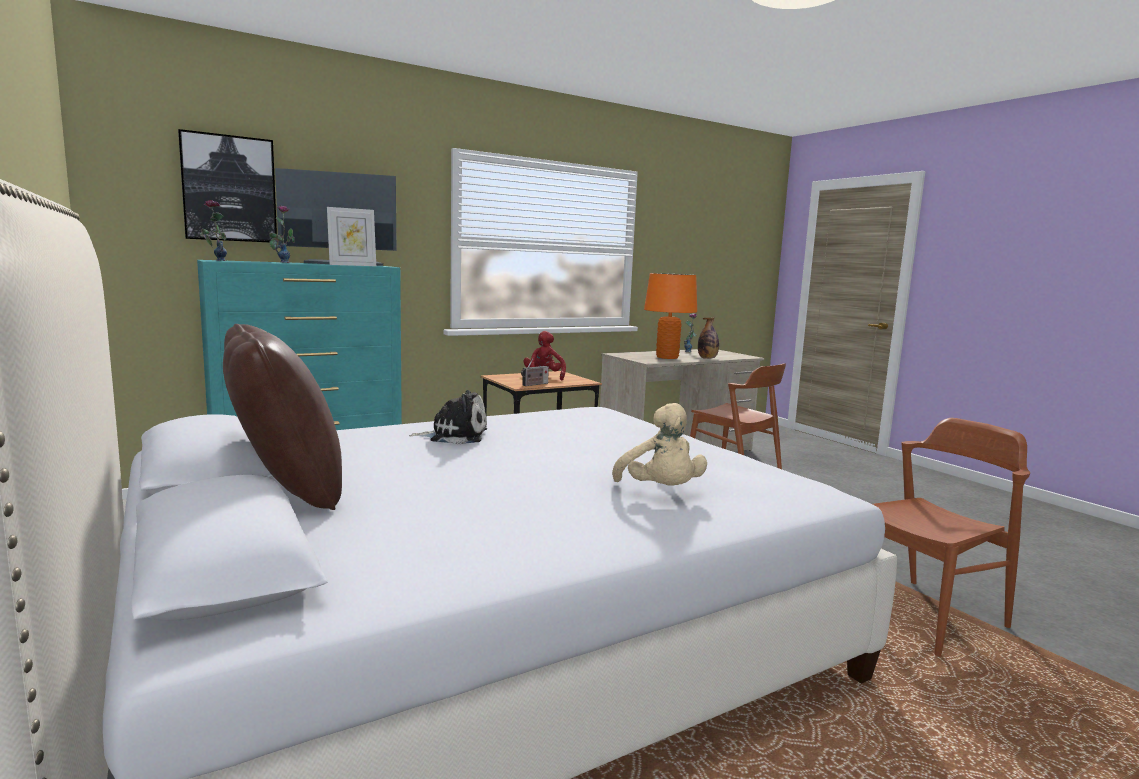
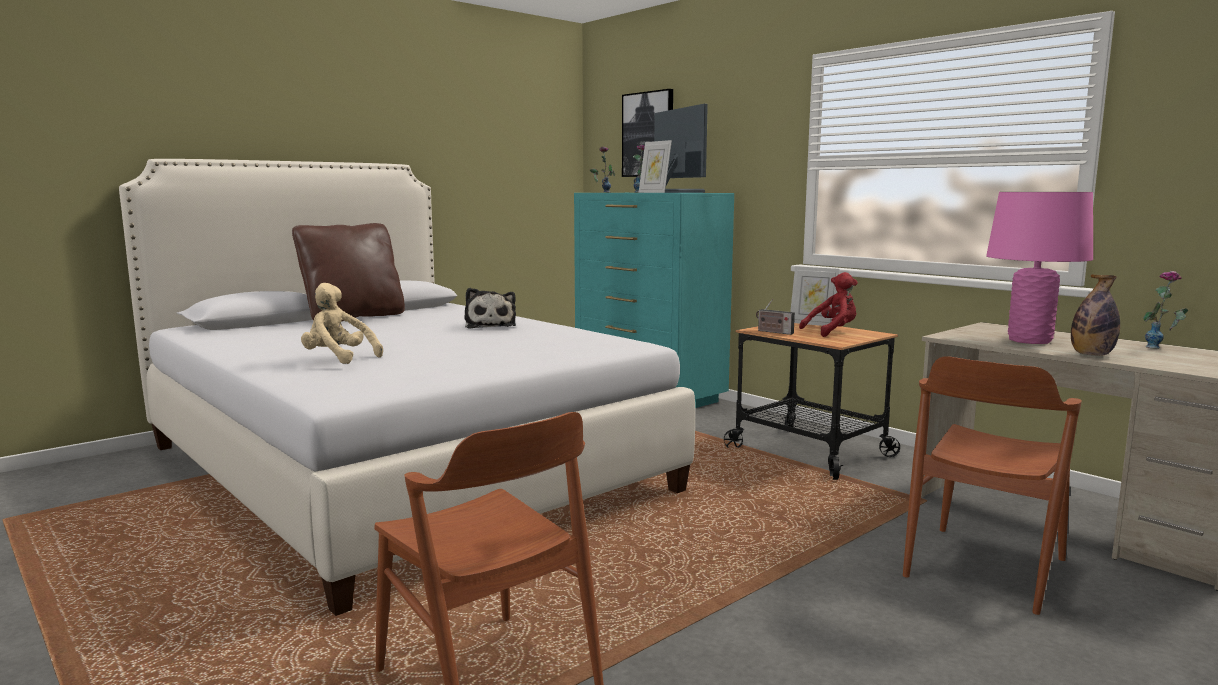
camera: 80 degrees right, 0 degrees up
(506, 375) = (812, 324): none -> picture frame
(660, 491) = (338, 359): beige plush toy -> beige plush toy turned 60 degrees clockwise
(667, 357) = (1029, 340): orange table lamp -> pink table lamp

